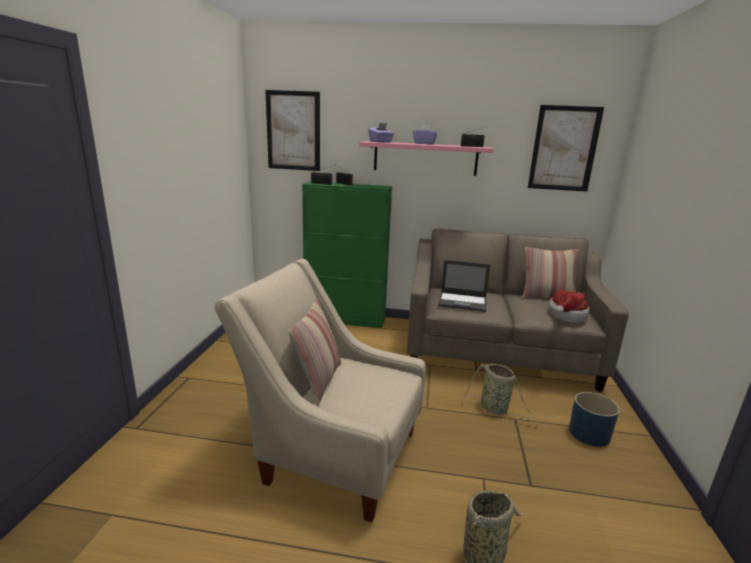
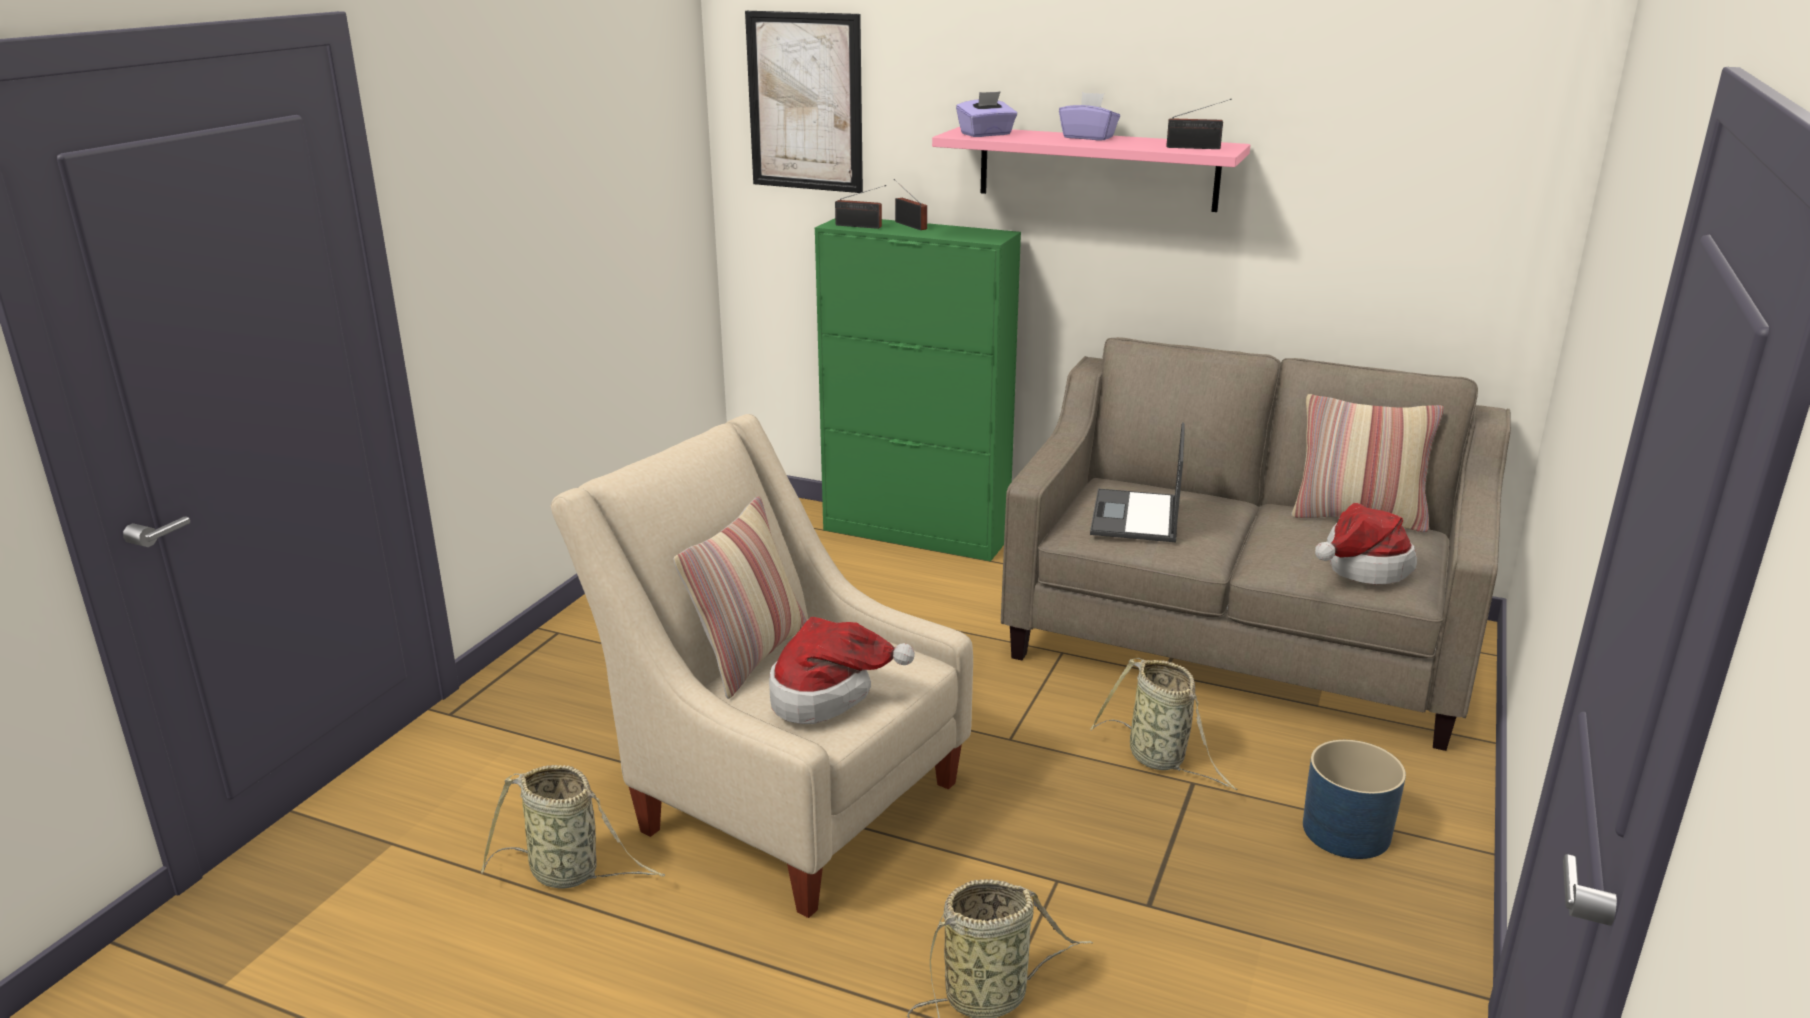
camera: 15 degrees right, 5 degrees up
(228, 517) = (570, 873): none -> basket
(370, 397) = (827, 695): none -> hat
(463, 302) = (1135, 517): laptop -> laptop turned 75 degrees clockwise
(564, 149) = (1434, 151): picture -> none

